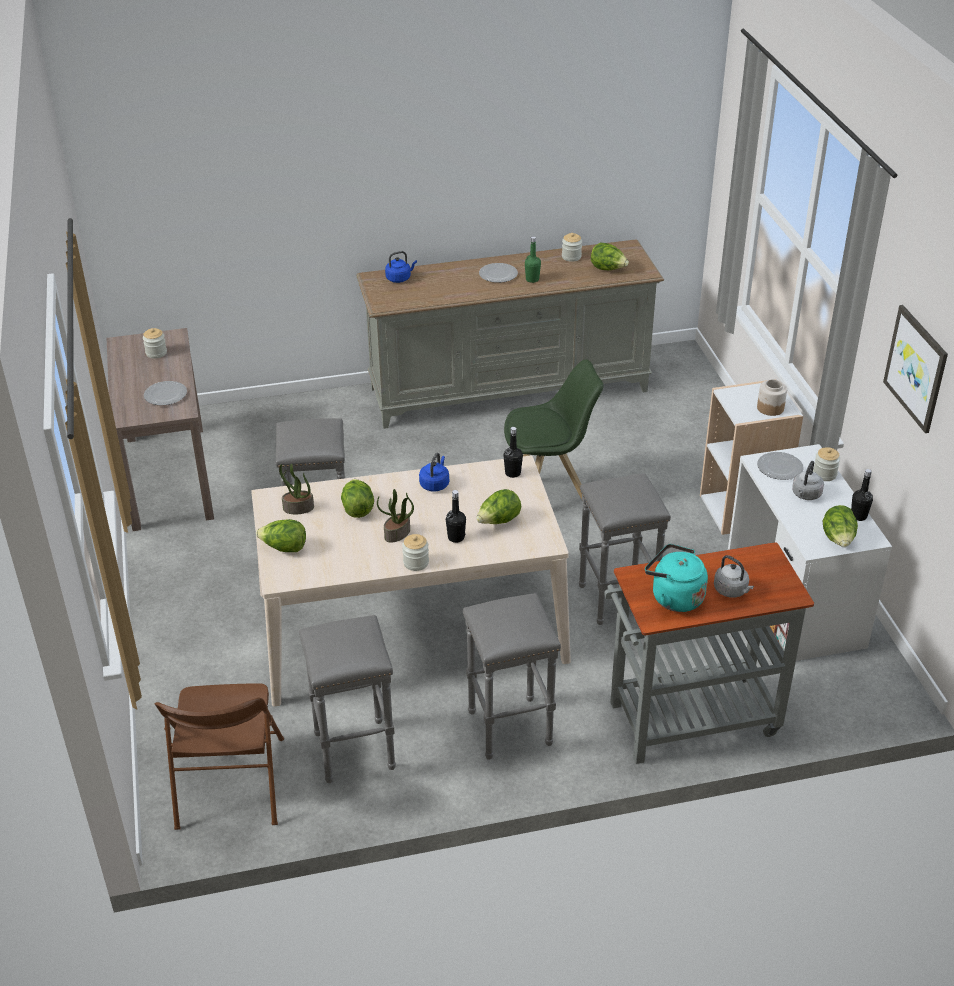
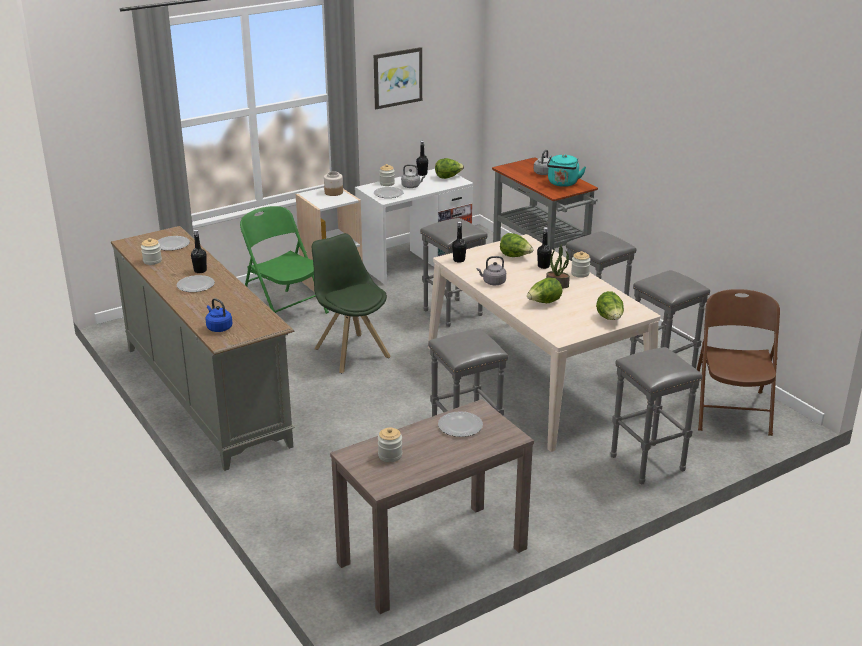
camera: 110 degrees left, 10 degrees down
(187, 658) = (647, 464): none -> grey stool
(230, 783) = (731, 411): brown chair -> brown chair turned 60 degrees counterclockwise
(298, 508) = (563, 324): potted plant -> none
(435, 484) = (493, 282): blue kettle -> grey kettle
(532, 279) = (200, 270): green bottle -> black bottle
(608, 269) = (171, 245): lettuce -> plate
(678, 461) = (284, 311): none -> green chair

